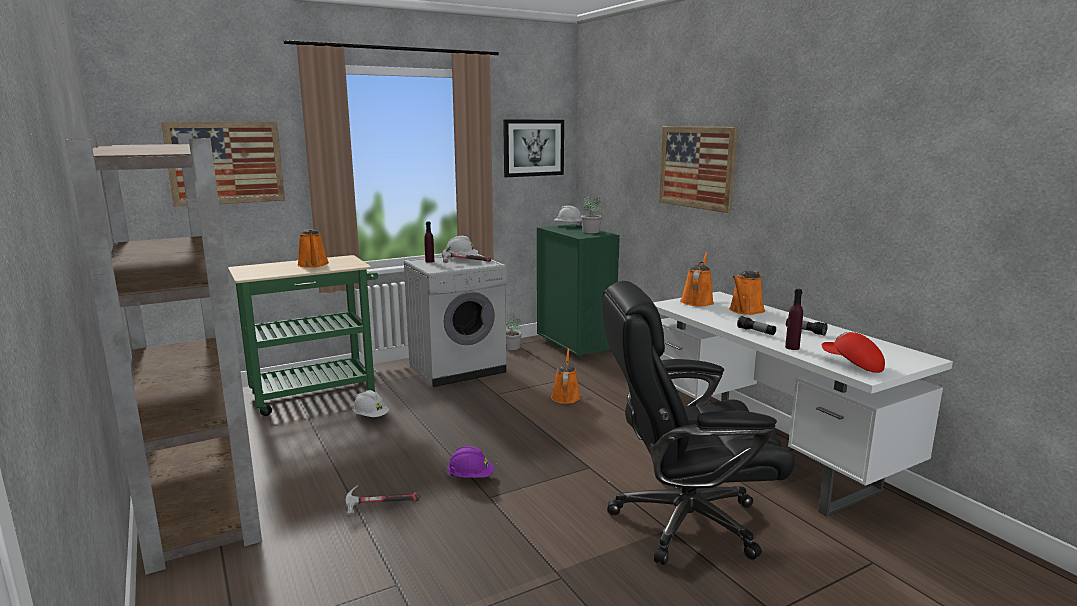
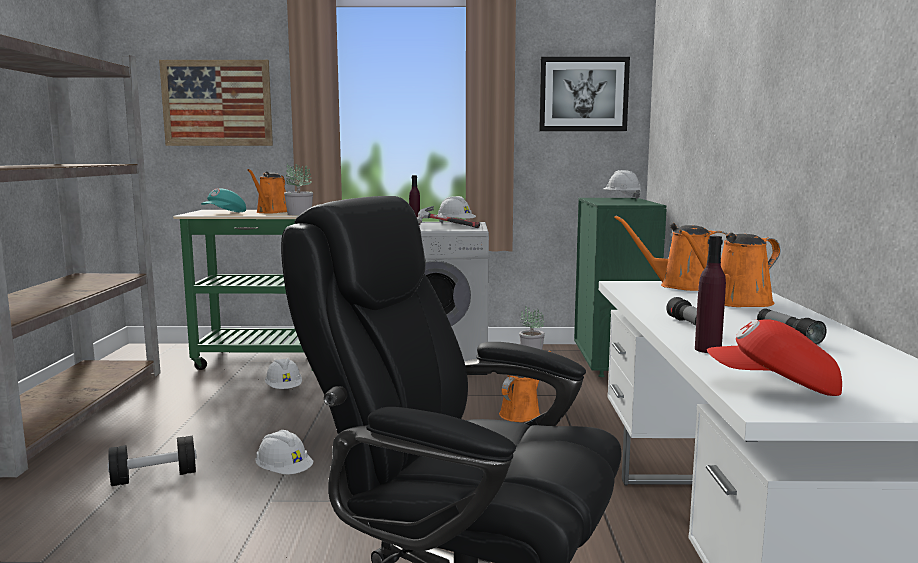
camera: 30 degrees right, 5 degrees down
(276, 271) = (225, 213): none -> turquoise cap
(380, 507) = (154, 477): hammer -> black dumbbell
(470, 477) = (284, 473): purple hard hat -> white hard hat
(591, 231) = (635, 202): potted plant -> potted plant (299, 214)
(696, 167) = (738, 87): picture -> none
(697, 301) = (681, 286): orange watering can -> orange watering can turned 120 degrees counterclockwise
(852, 365) = (774, 387): red cap -> red cap turned 60 degrees counterclockwise

